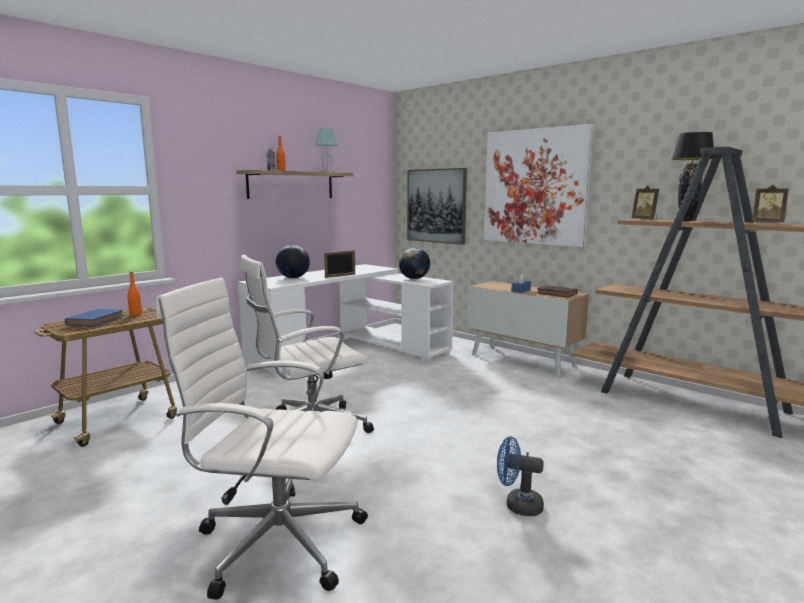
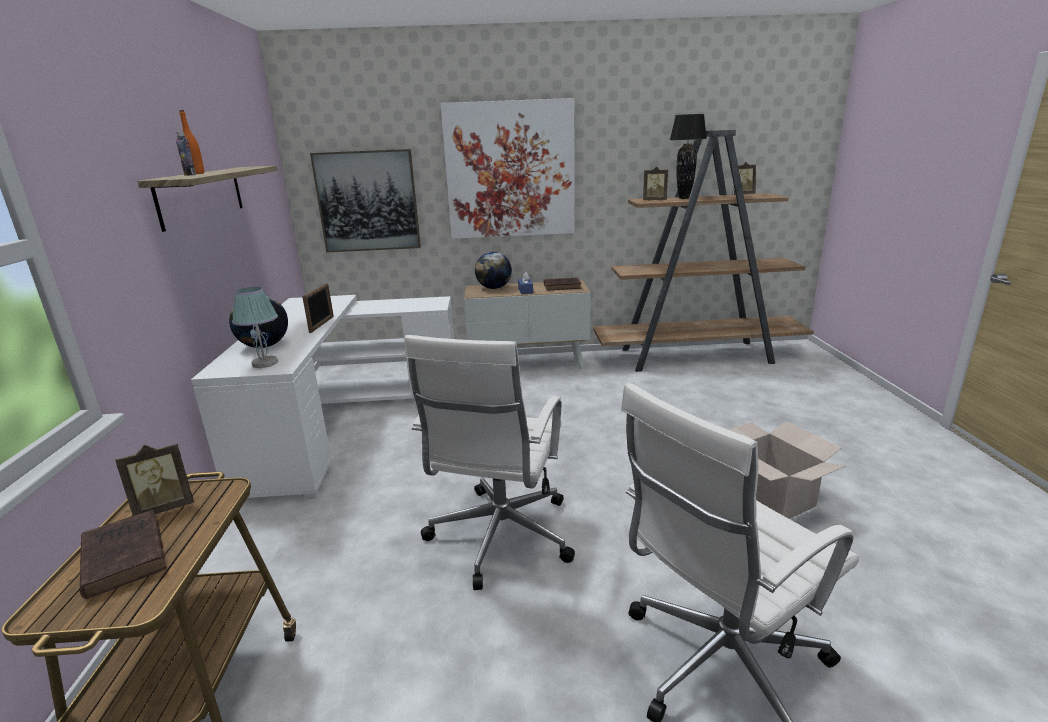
camera: 45 degrees left, 10 degrees up
(96, 320) = (124, 555): blue book -> brown book
(135, 315) = (165, 507): orange bottle -> picture frame
(327, 172) = (244, 168): table lamp -> table lamp (265, 363)
(414, 278) = (401, 304): globe -> globe (494, 288)
(517, 505) = (772, 497): blue fan -> cardboard box

